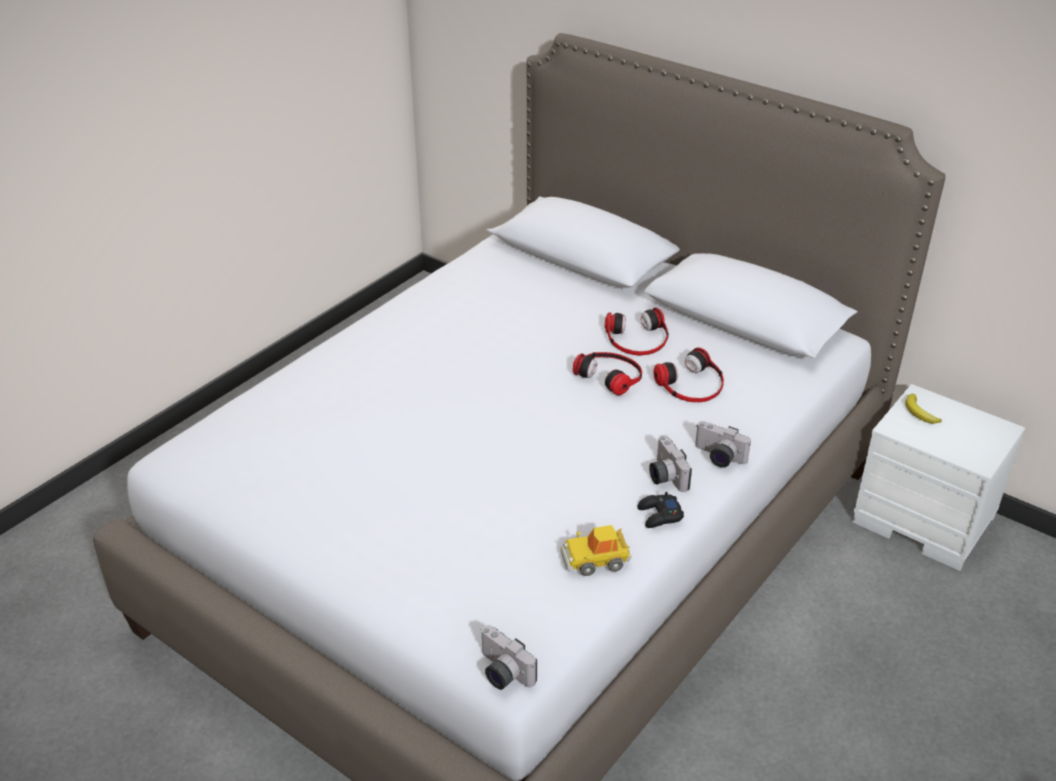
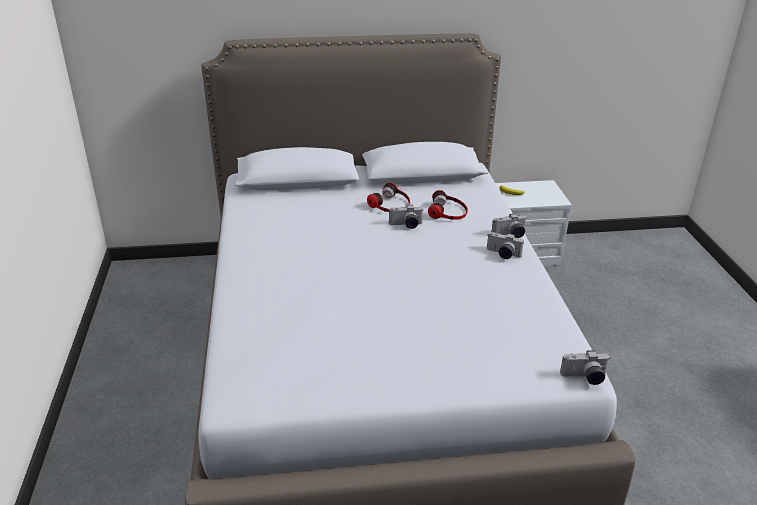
camera: 45 degrees left, 5 degrees down
(595, 560) = (537, 305): toy car -> none
(611, 375) = (406, 225): headphones -> camera
(659, 515) = (529, 271): black game controller -> none

